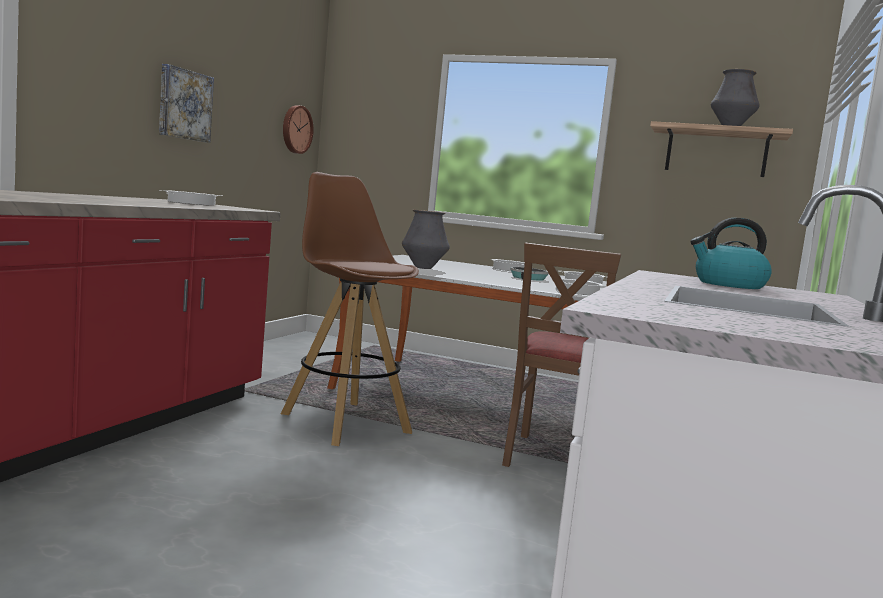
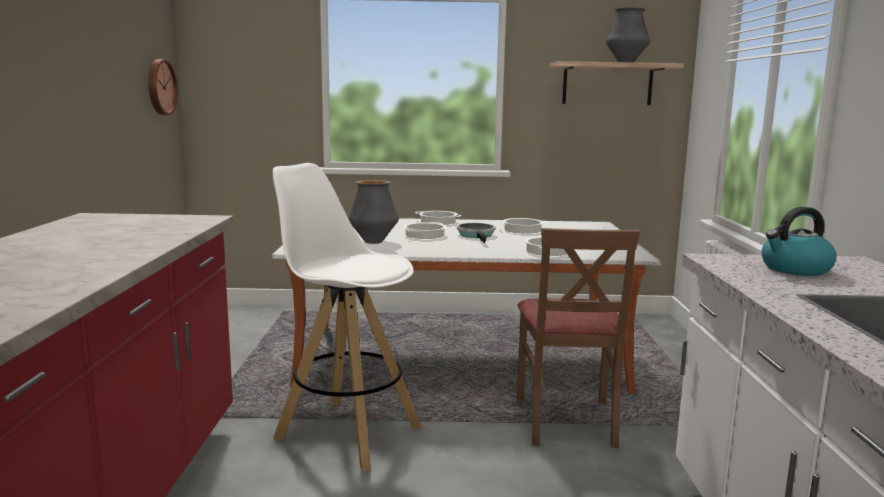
camera: 20 degrees left, 5 degrees up
(184, 104) = (54, 86): picture -> none
(191, 203) = (127, 224): cooking pot -> cooking pot (424, 235)
(344, 422) = (347, 432): brown stool -> white stool

